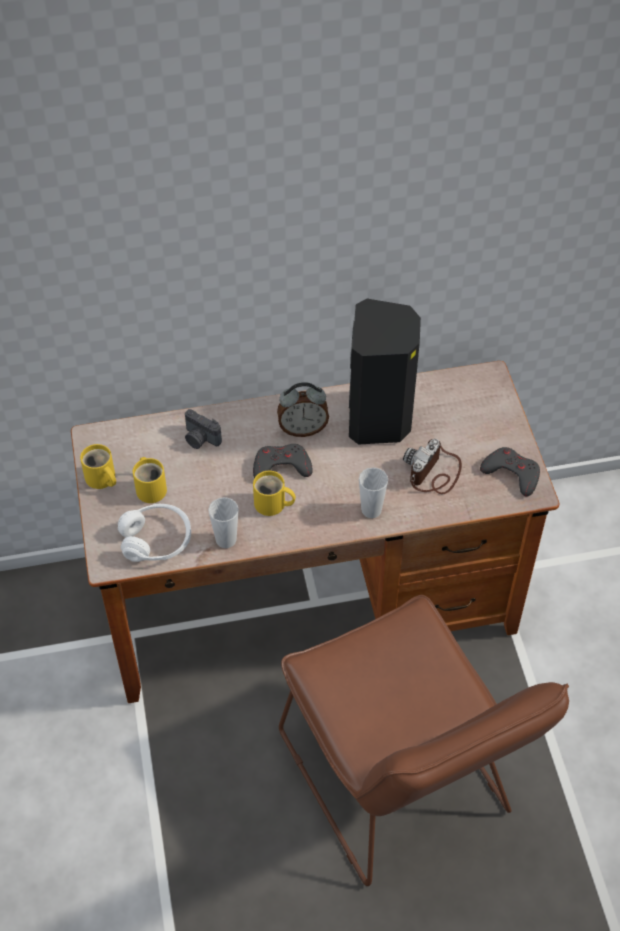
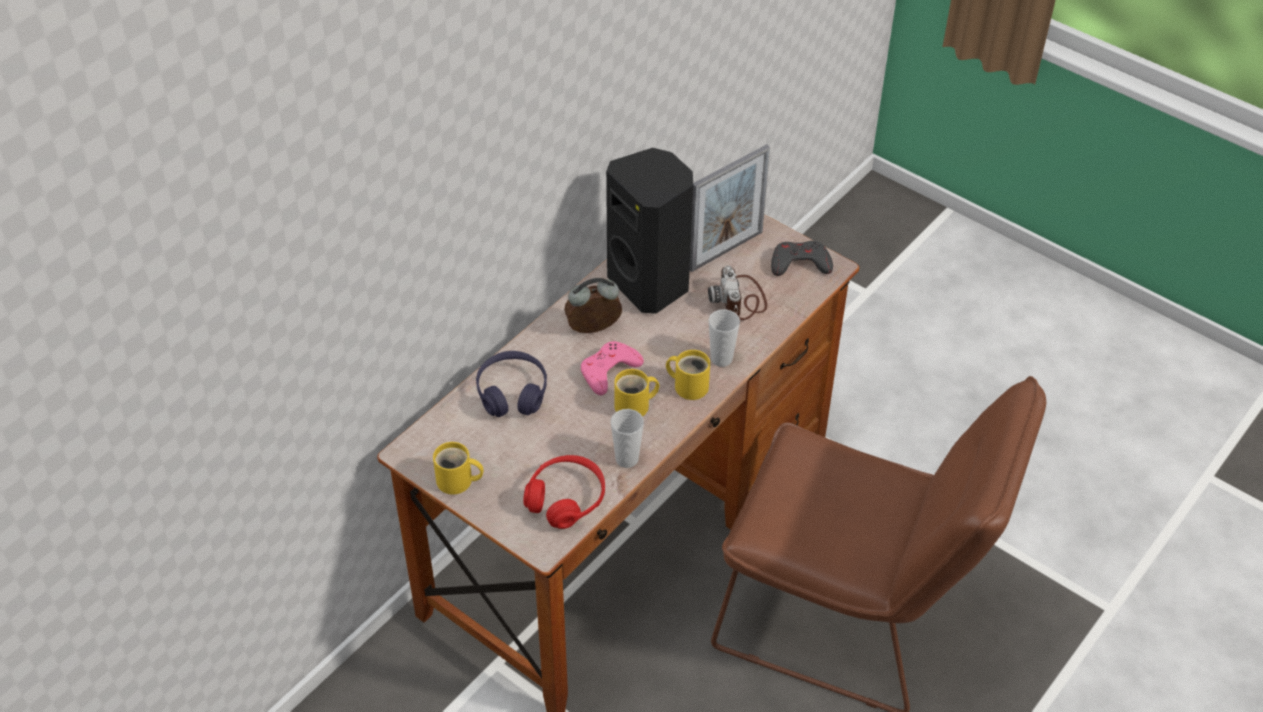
camera: 40 degrees left, 5 degrees down
(151, 488) = (513, 459): yellow mug -> yellow mug (689, 385)
(156, 540) = (566, 499): white headphones -> red headphones
(200, 439) = (512, 393): camera -> purple headphones
(281, 466) = (609, 371): grey game controller -> pink game controller
(303, 429) = (594, 330): alarm clock -> alarm clock turned 150 degrees counterclockwise
(464, 428) = (726, 250): none -> picture frame

